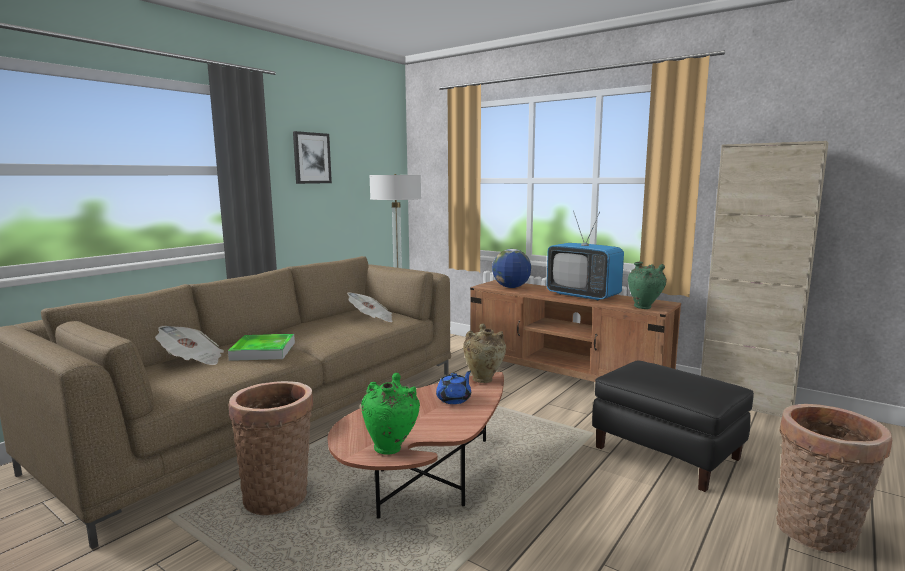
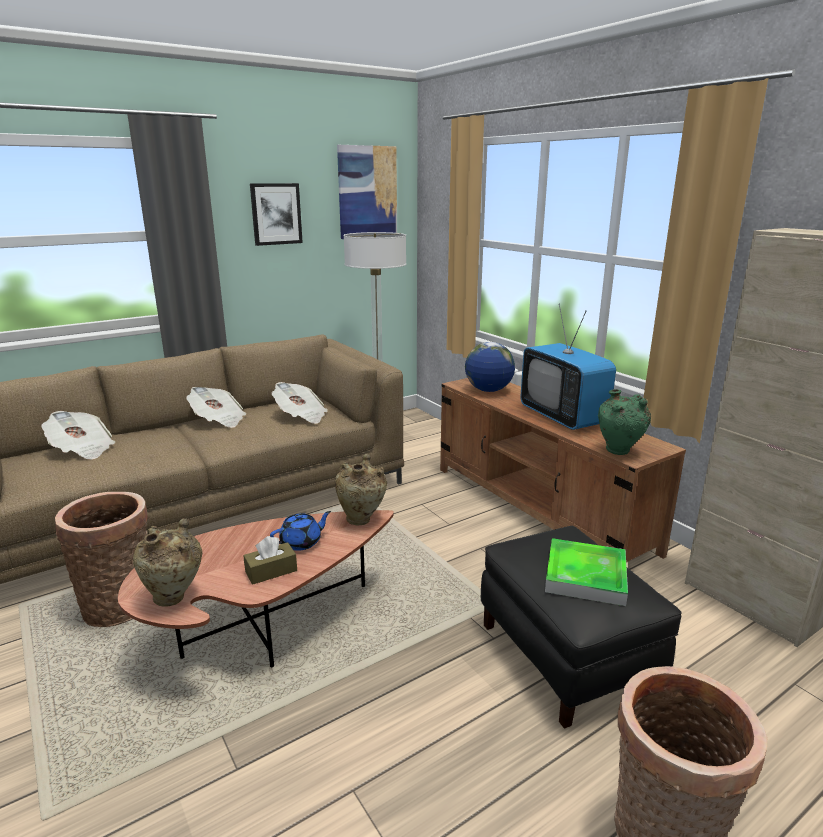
camera: 20 degrees right, 10 degrees up
(263, 351) = (152, 447): tray -> tray (585, 576)
(301, 329) = (218, 420): none -> newspaper
(375, 145) = (367, 192): none -> picture
(391, 448) = (174, 597): green vase -> beige vase
(452, 419) = (271, 571): none -> brown tissue box

